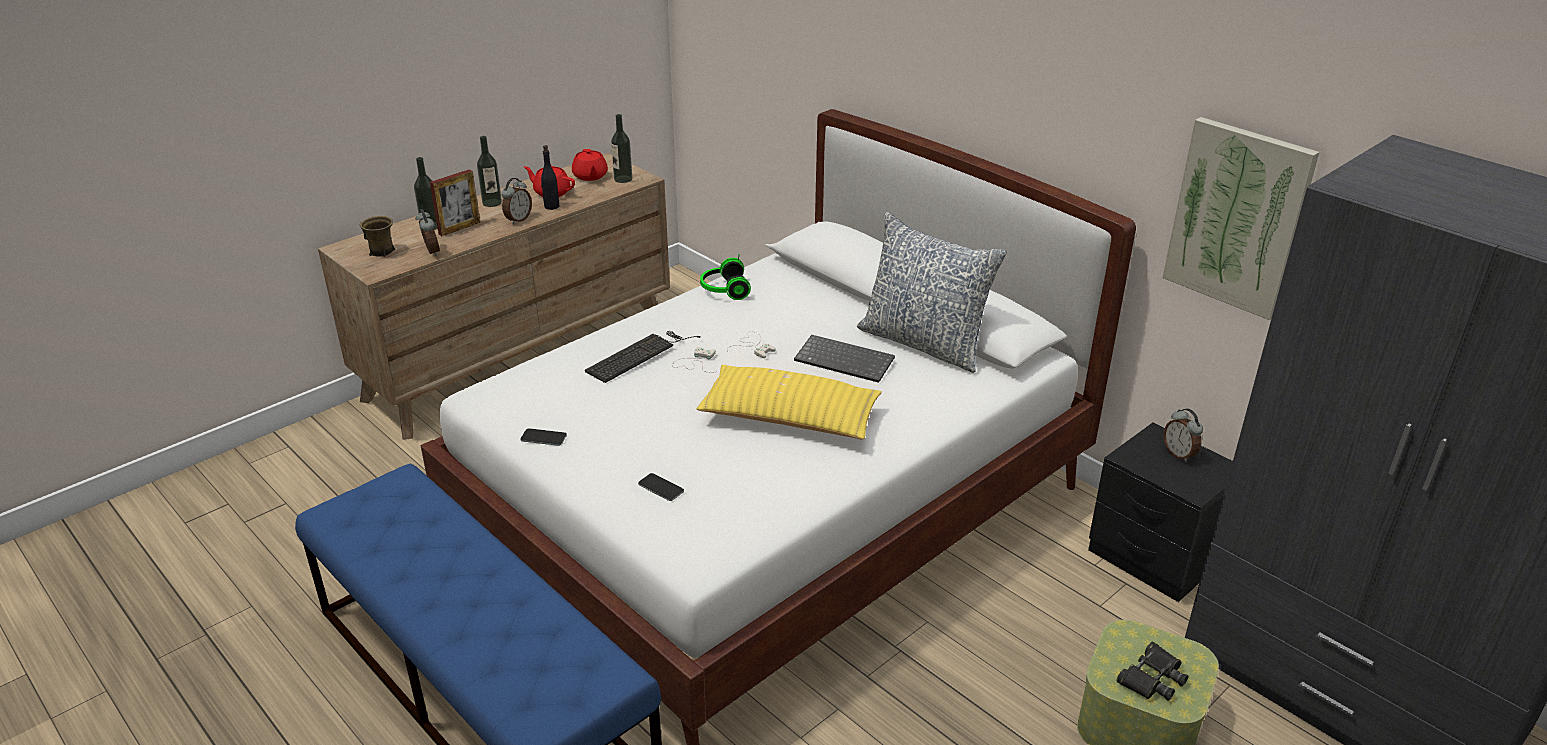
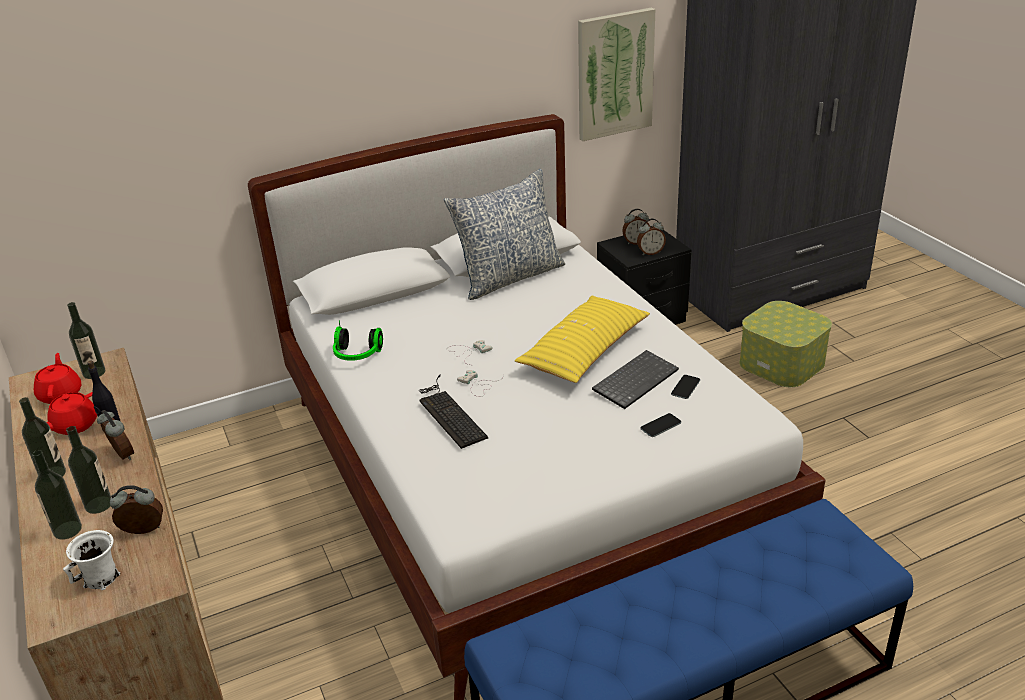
camera: 70 degrees left, 0 degrees up
(381, 252) = (102, 578): brown mug -> white mug
(459, 228) = (98, 505): picture frame -> bottle
(543, 437) = (559, 486): phone -> phone (685, 387)
(590, 176) = (61, 394): red teapot -> red teapot turned 105 degrees counterclockwise
(846, 360) = (515, 313): keyboard -> keyboard (635, 380)
(1152, 678) = (795, 325): black binoculars -> none
(1159, 471) = (650, 252): none -> alarm clock

